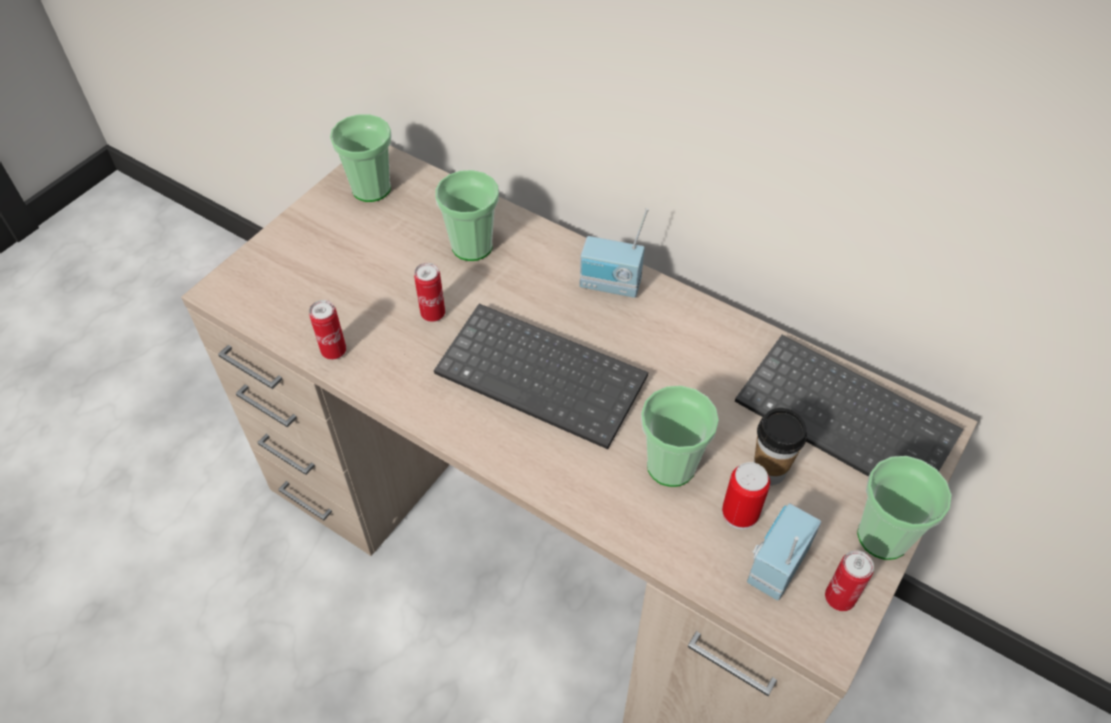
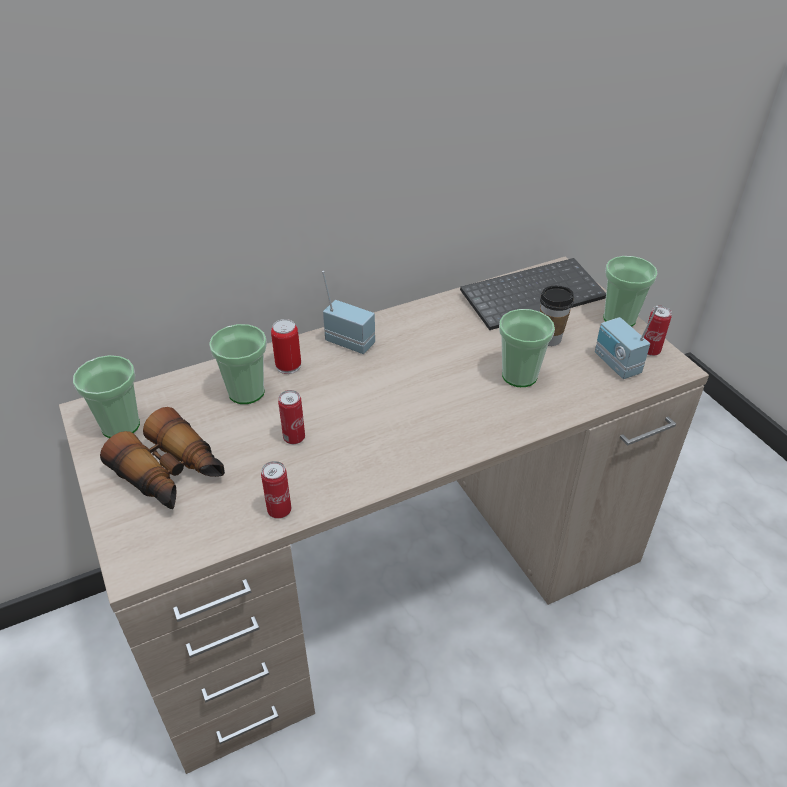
camera: 60 degrees left, 10 degrees down
(334, 254) = (171, 474): none -> binoculars
(544, 375) = (403, 402): keyboard -> none
(610, 286) = (351, 341): radio -> radio turned 105 degrees counterclockwise
(740, 514) = (572, 363): can -> can (288, 366)

